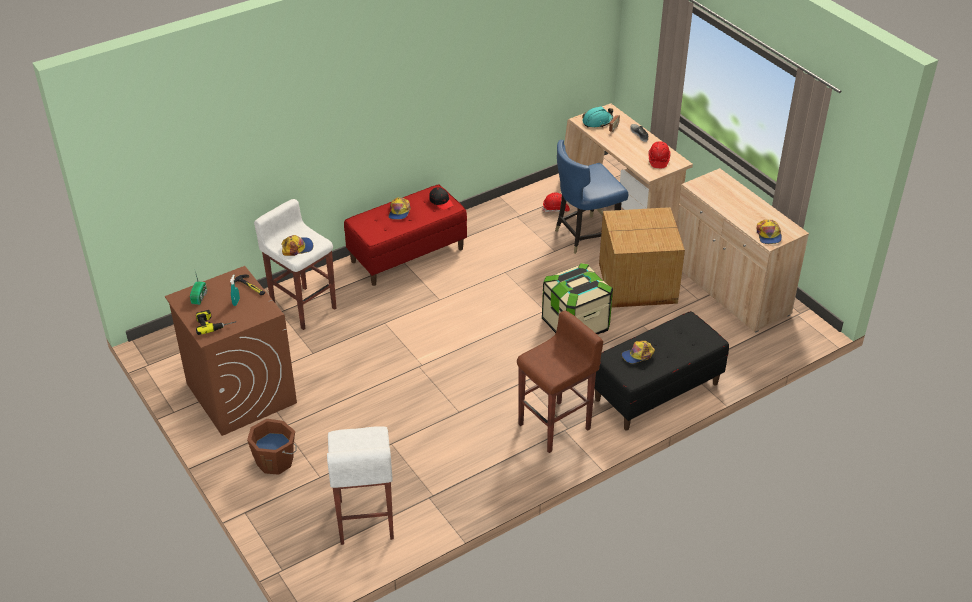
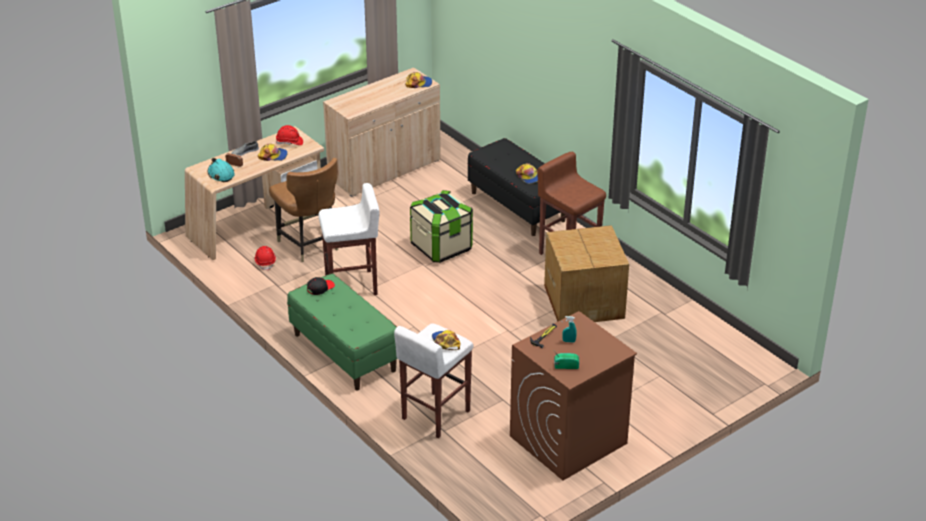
camera: 95 degrees left, 5 degrees down
(214, 323) = (601, 350): power drill -> none
(276, 460) = (648, 404): brown bucket -> none
(364, 520) = (699, 345): white stool -> white stool (352, 285)
(399, 212) = (338, 313): cap -> cap (273, 155)
(407, 255) = (344, 352): red bench -> green bench
(585, 235) = (309, 244): blue chair -> brown chair
(639, 284) = (380, 214): cardboard box -> cardboard box (584, 301)

